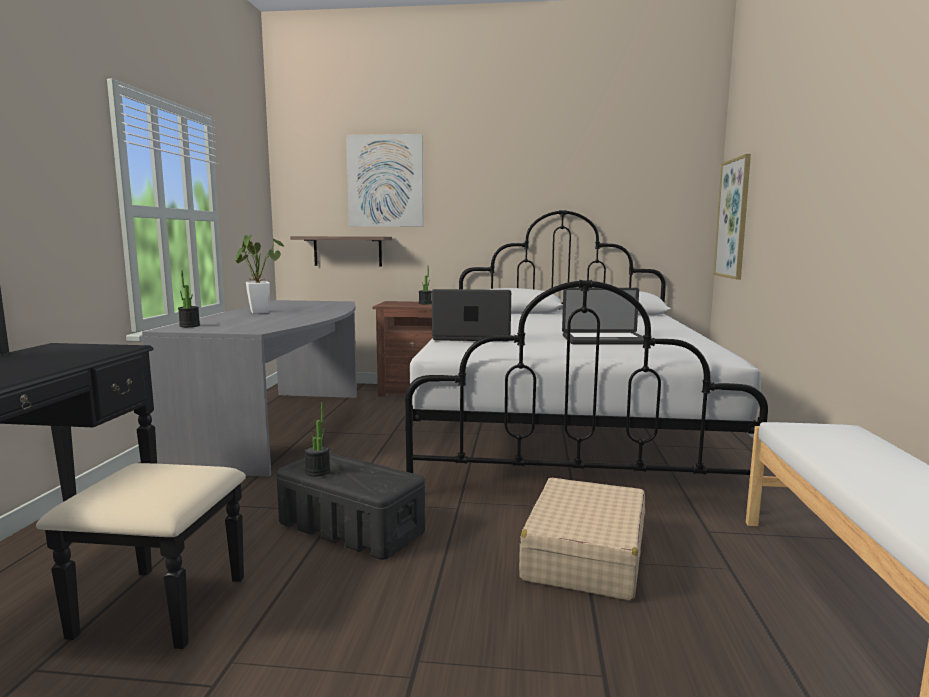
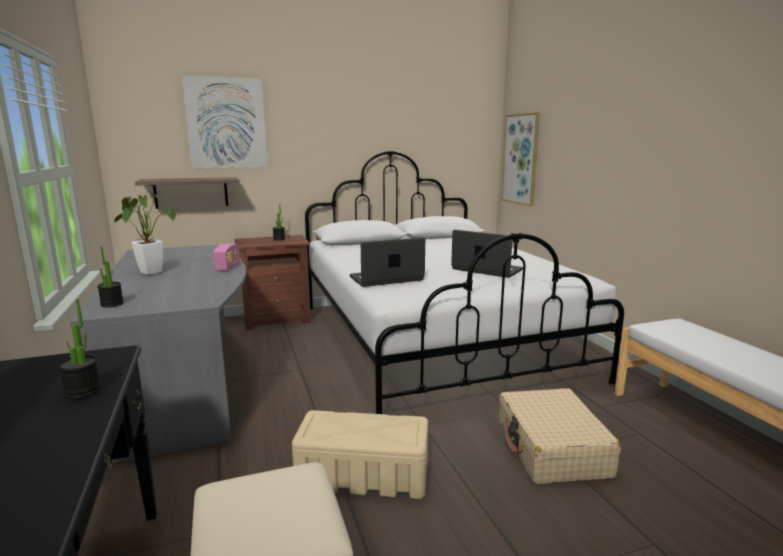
camera: 25 degrees left, 5 degrees up
(318, 472) = (335, 435): potted plant -> potted plant (83, 391)
(326, 314) = (228, 268): none -> radio
(350, 527) = (362, 475): black storage box -> beige storage box
(604, 340) = (487, 270): laptop -> laptop turned 120 degrees counterclockwise

